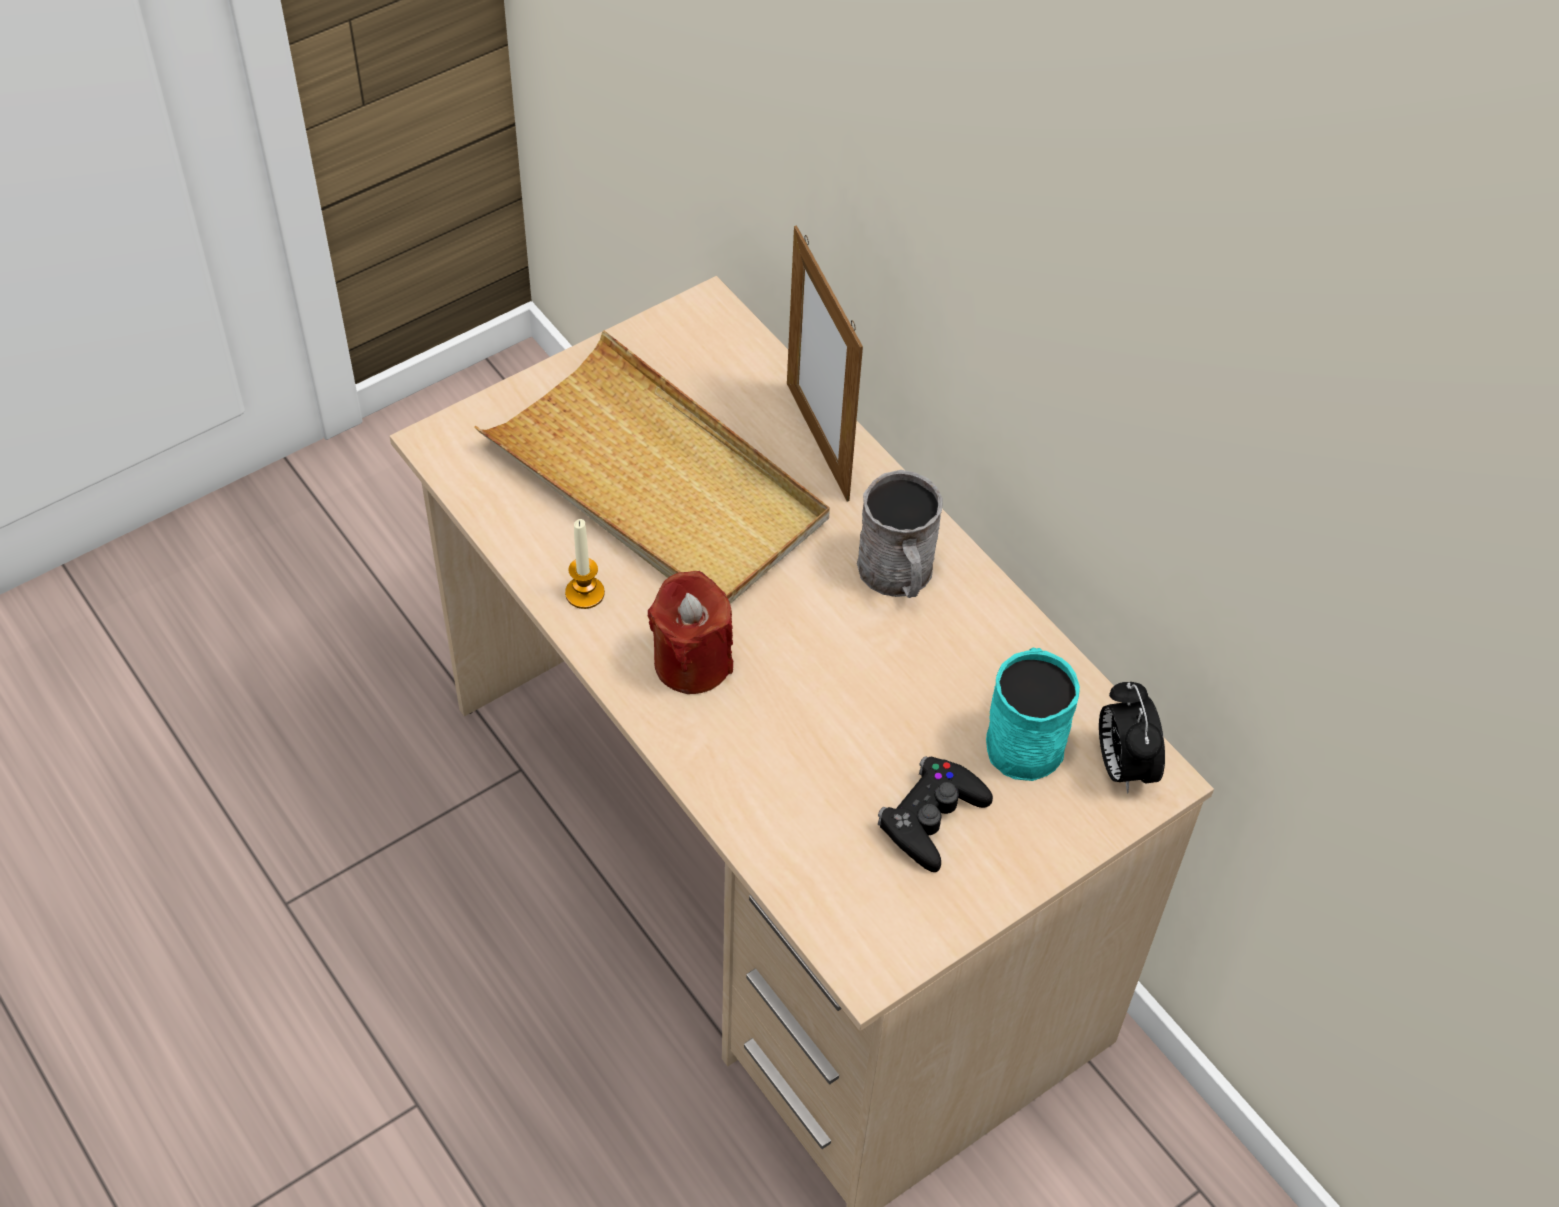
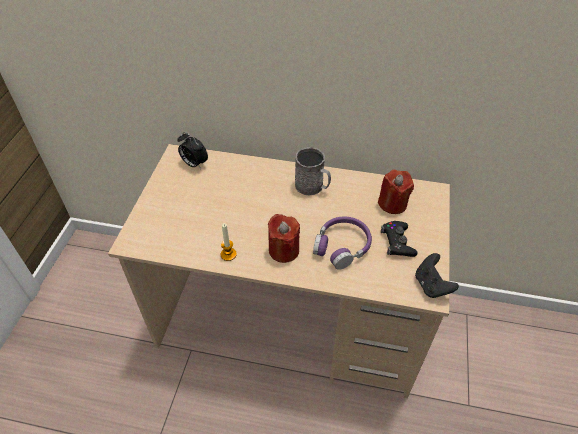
camera: 40 degrees left, 5 degrees down
(656, 483) = (214, 209): beige tray -> none
(810, 740) = (342, 246): none -> purple headphones
(817, 441) = (249, 167): picture frame -> none
(892, 949) = (431, 285): none -> black game controller
(1024, 735) = (392, 204): turquoise mug -> red candle
(1122, 766) = (424, 194): alarm clock -> alarm clock (194, 164)

